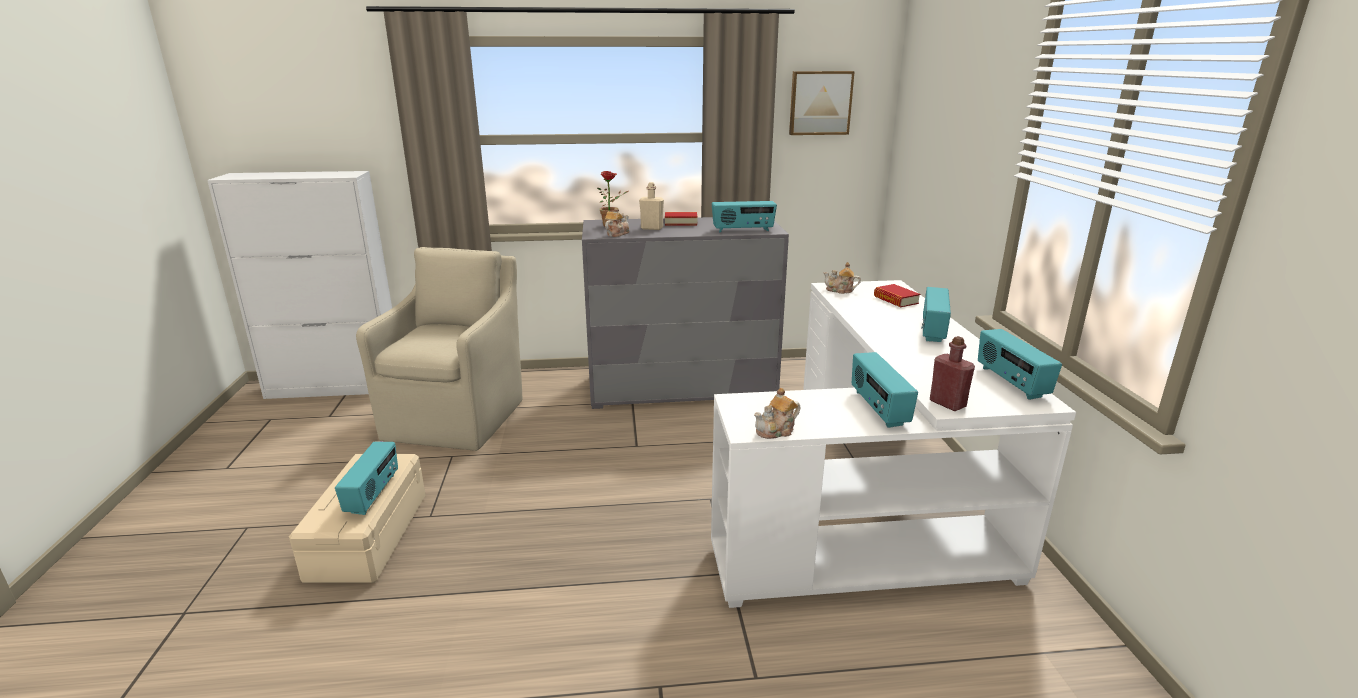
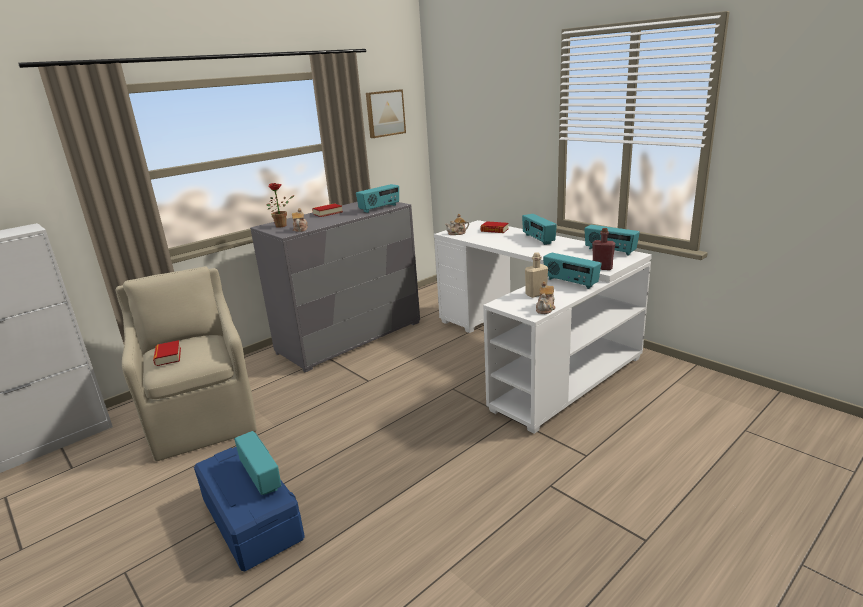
camera: 35 degrees left, 0 degrees up
(367, 536) = (250, 519): beige storage box -> blue storage box
(416, 337) = (168, 356): none -> book
(652, 228) = (316, 220): beige bottle -> beige bottle (536, 294)

